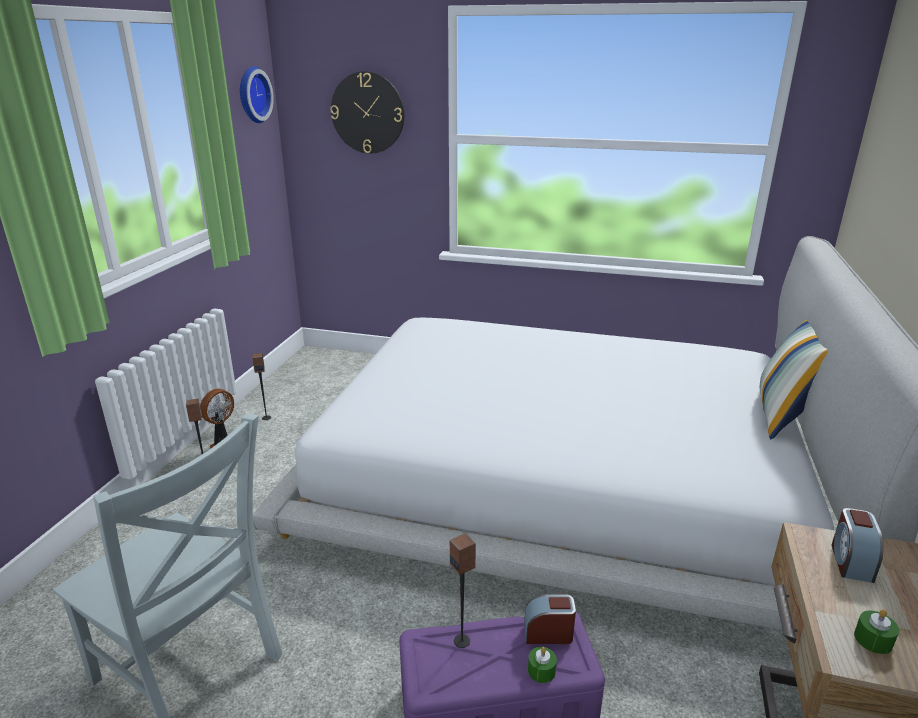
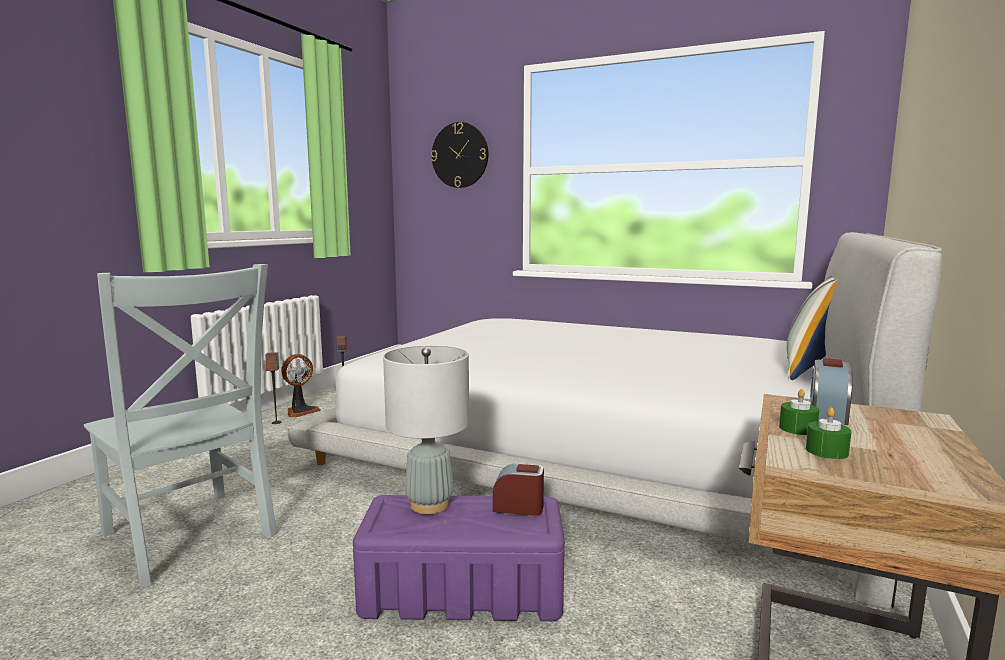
camera: 10 degrees right, 15 degrees down
(252, 95) = (369, 139): wall clock -> none
(462, 641) = (430, 504): speaker -> grey table lamp
(541, 671) = (498, 529): green candle -> green candle (797, 429)

